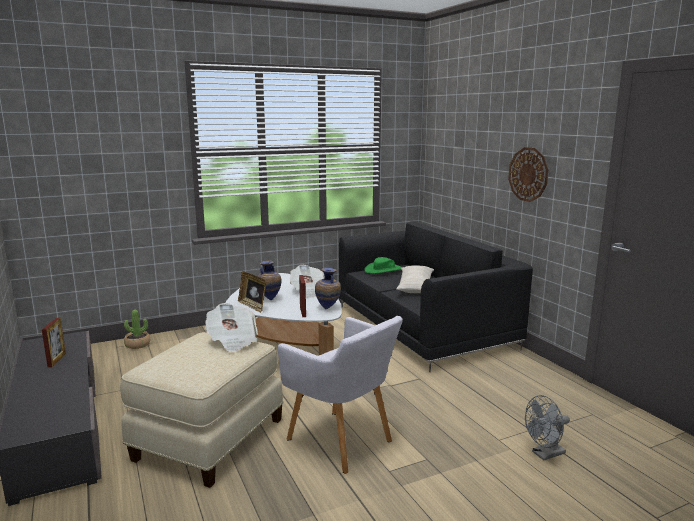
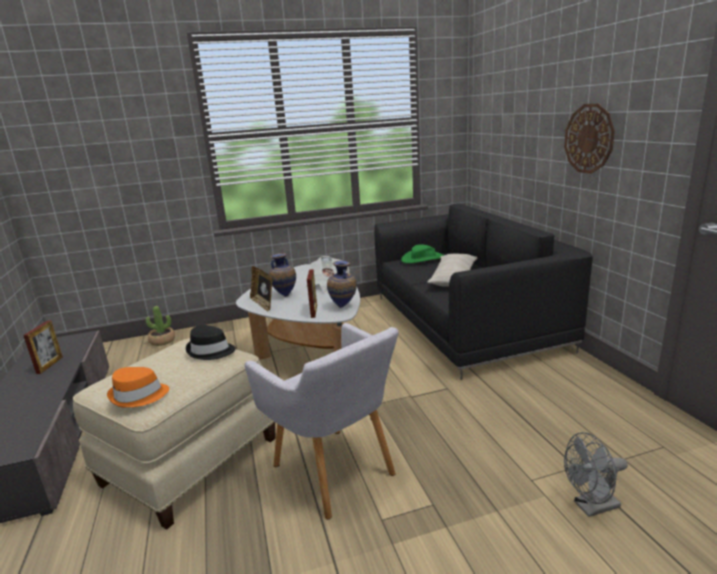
camera: 10 degrees right, 5 degrees up
(188, 373) = (139, 396): none -> orange hat
(232, 341) = (210, 351): newspaper -> black hat

